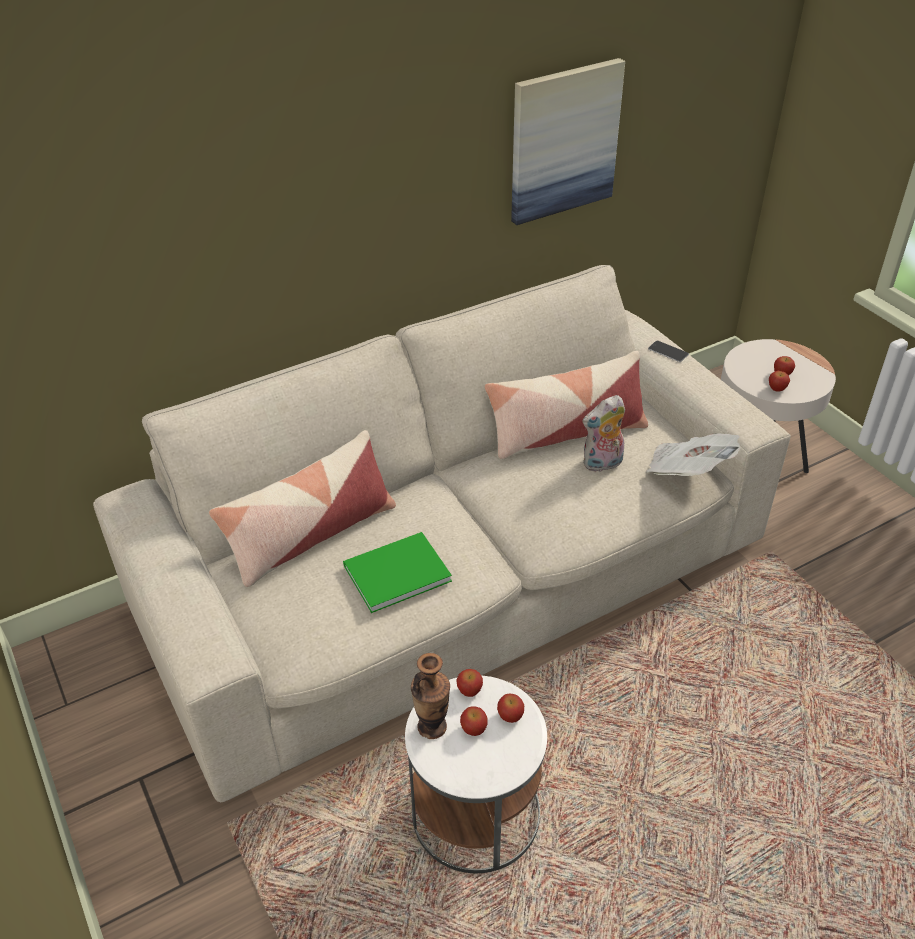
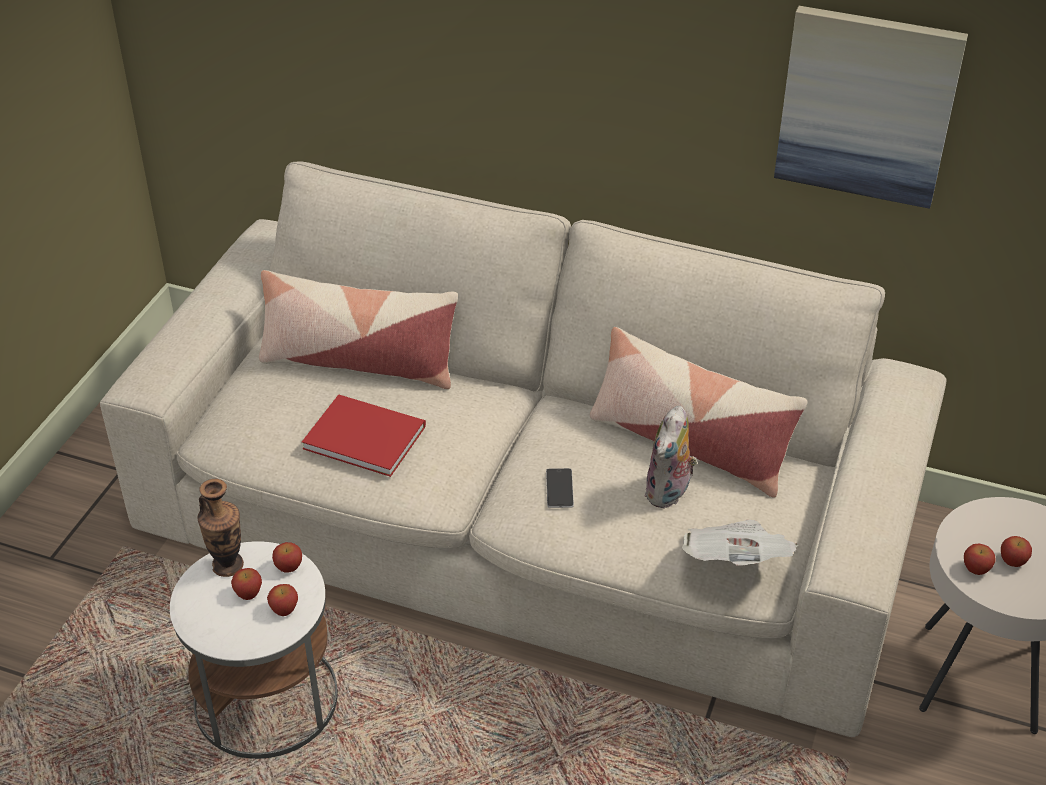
camera: 50 degrees right, 0 degrees up
(393, 573) = (363, 435): green book -> red book
(602, 464) = (669, 493): plush toy -> plush toy turned 90 degrees counterclockwise
(668, 351) = (893, 438): phone -> phone (559, 488)

